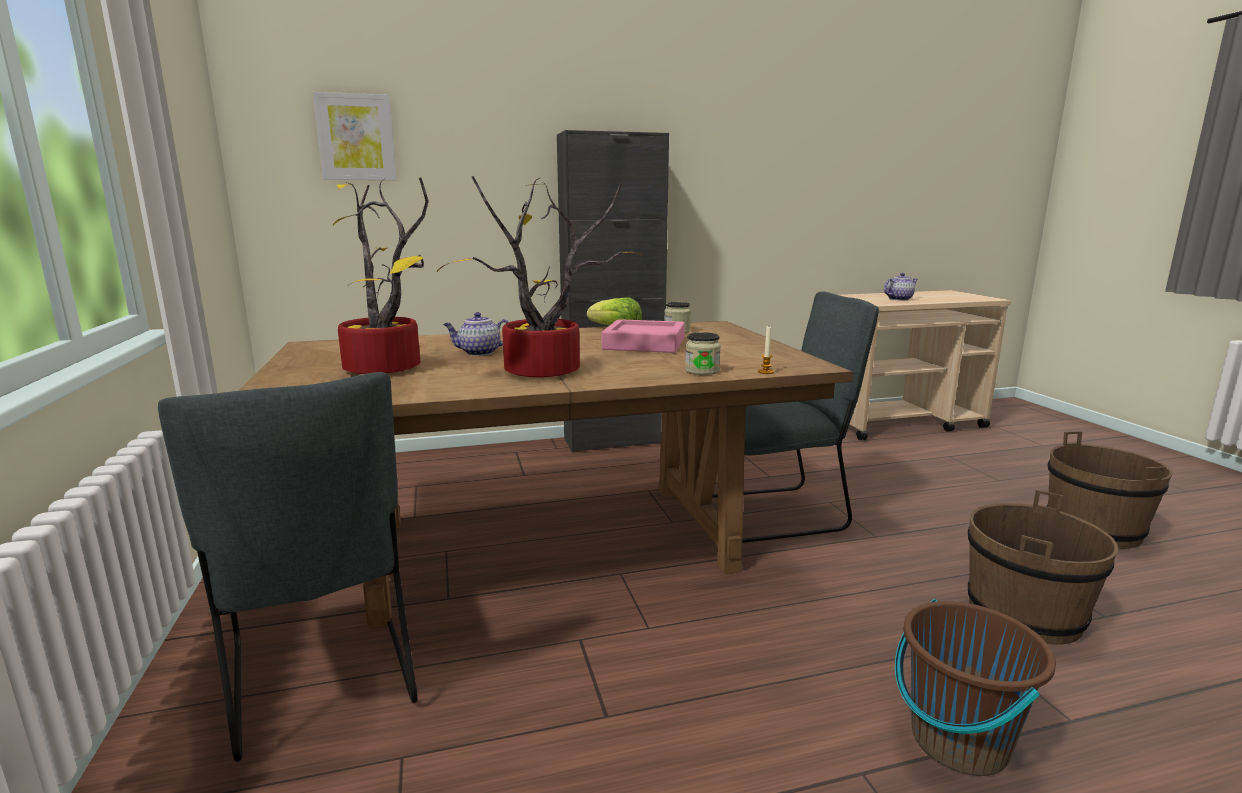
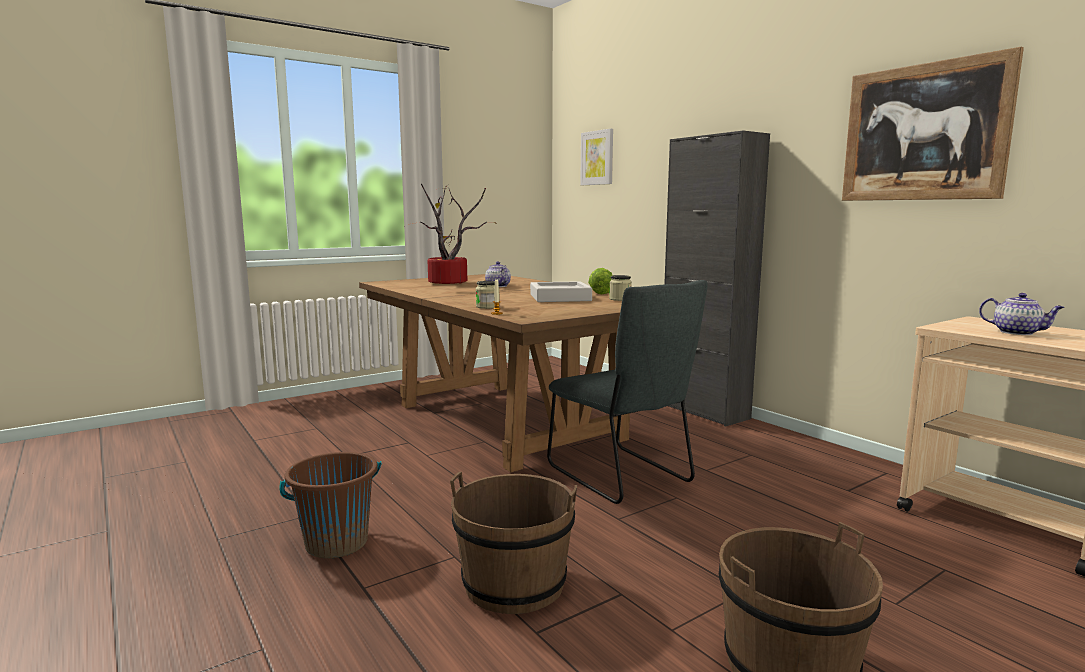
camera: 70 degrees right, 5 degrees down
(323, 681) = (361, 407): grey chair -> none
(542, 373) = (456, 294): potted plant -> none
(644, 344) = (560, 298): pink tray -> grey tray
(787, 154) = (923, 132): none -> picture

